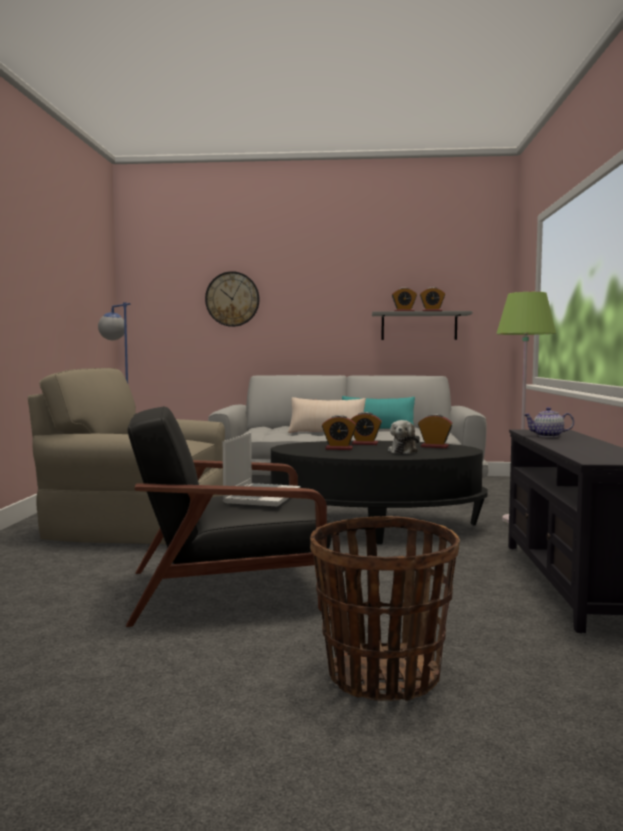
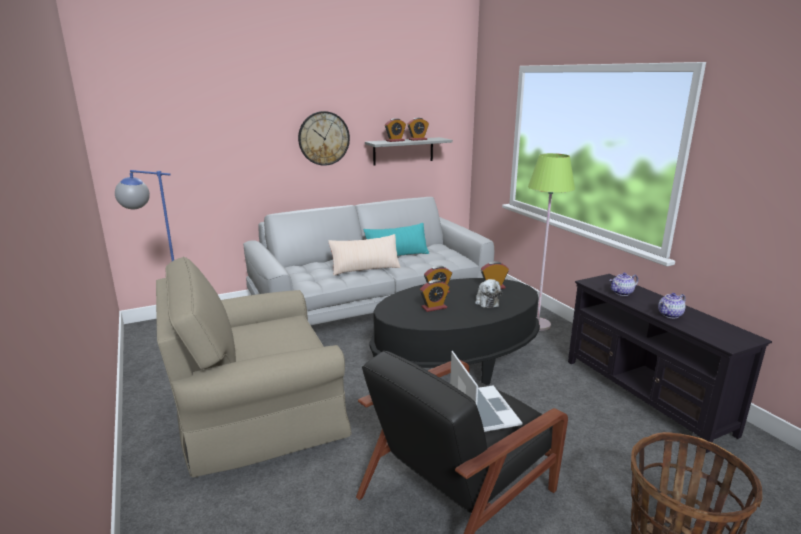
camera: 30 degrees left, 15 degrees up
(232, 299) = (228, 133): wall clock -> wall clock (324, 138)
(571, 446) = (670, 315): none -> teapot

